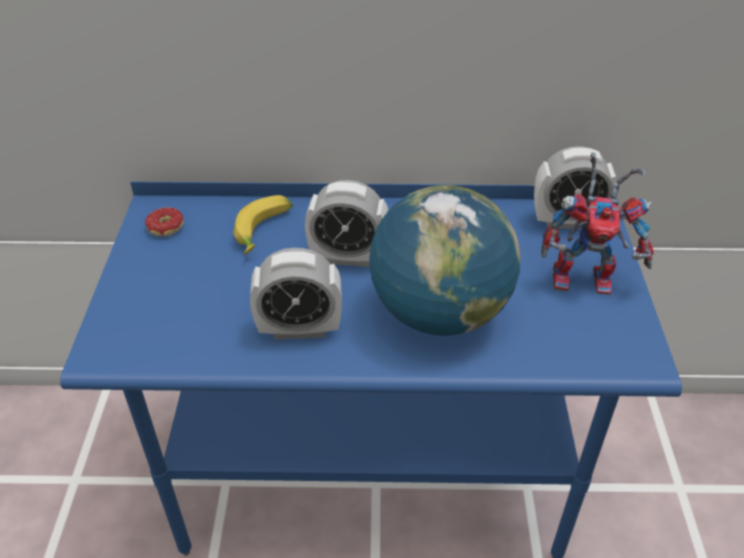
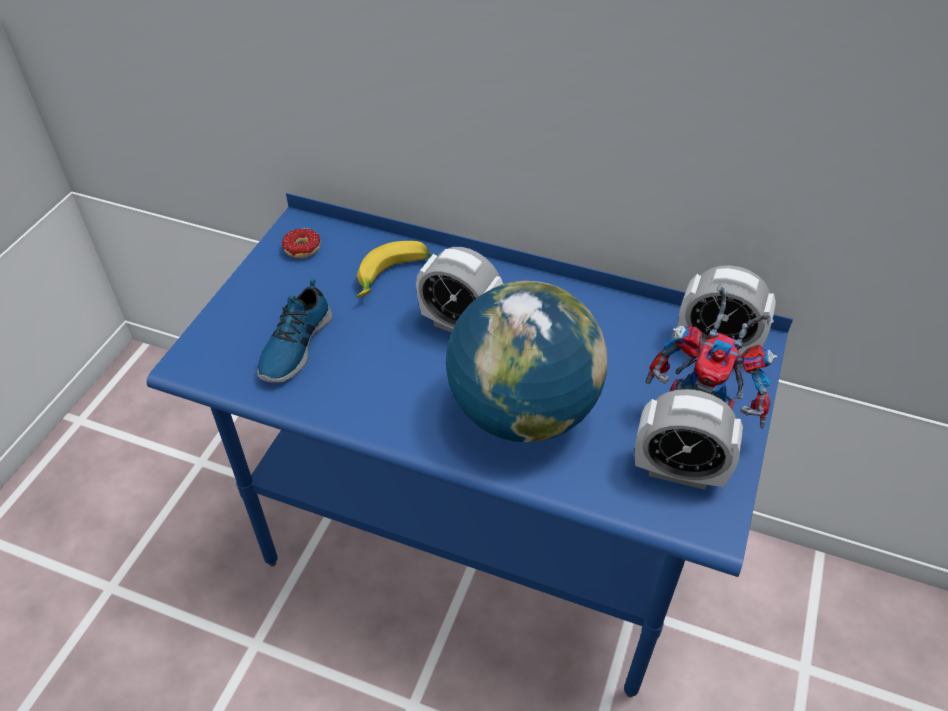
camera: 20 degrees right, 5 degrees up
(199, 311) = (294, 345): none -> shoe
(299, 329) = (377, 389): alarm clock -> alarm clock (678, 471)

